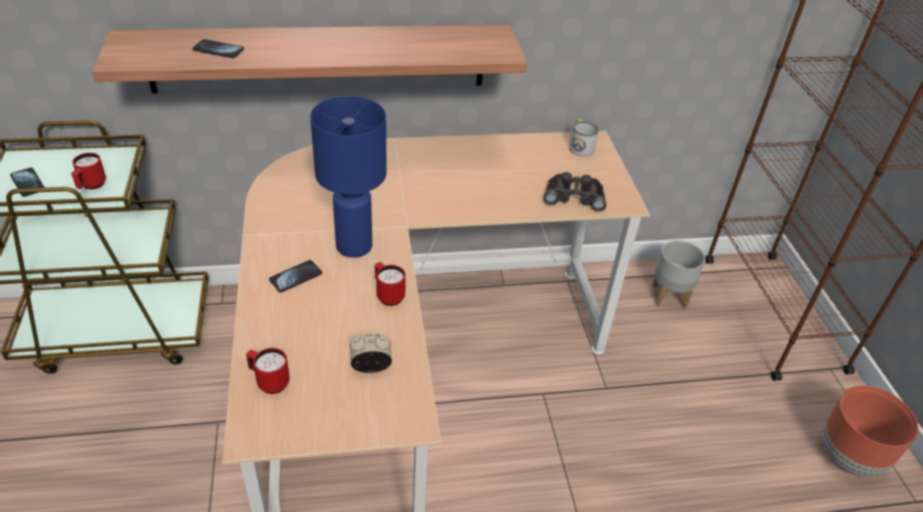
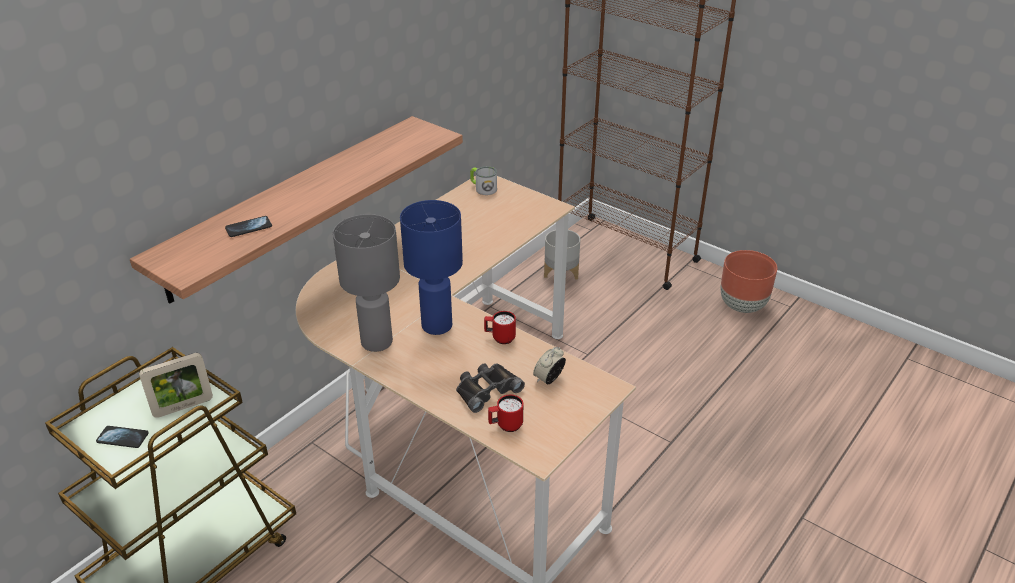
camera: 40 degrees left, 5 degrees down
(91, 186) = (183, 407): red mug -> picture frame
(287, 228) = (376, 342): none -> grey table lamp
(295, 277) = (429, 365): phone -> none
(574, 196) = (521, 219): black binoculars -> black binoculars (486, 390)

